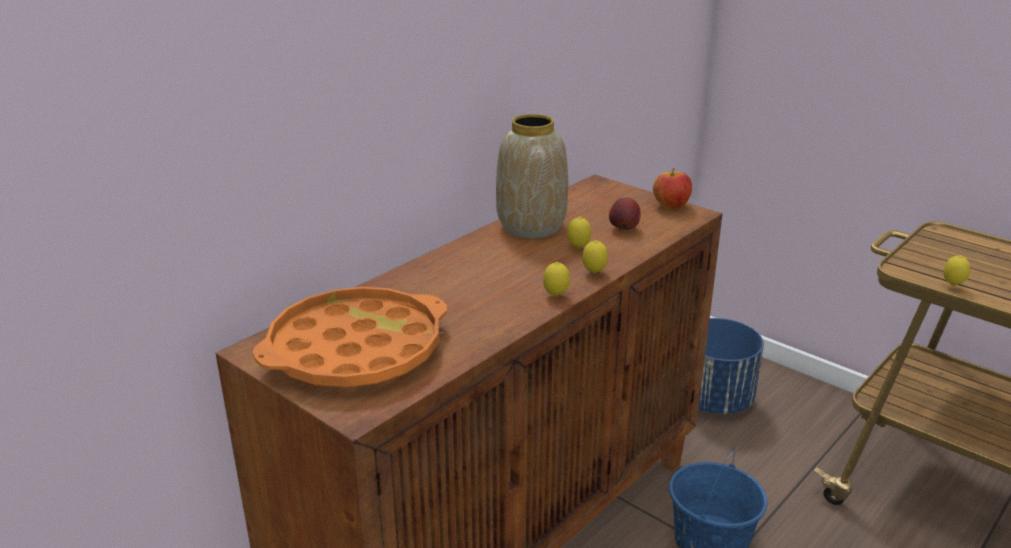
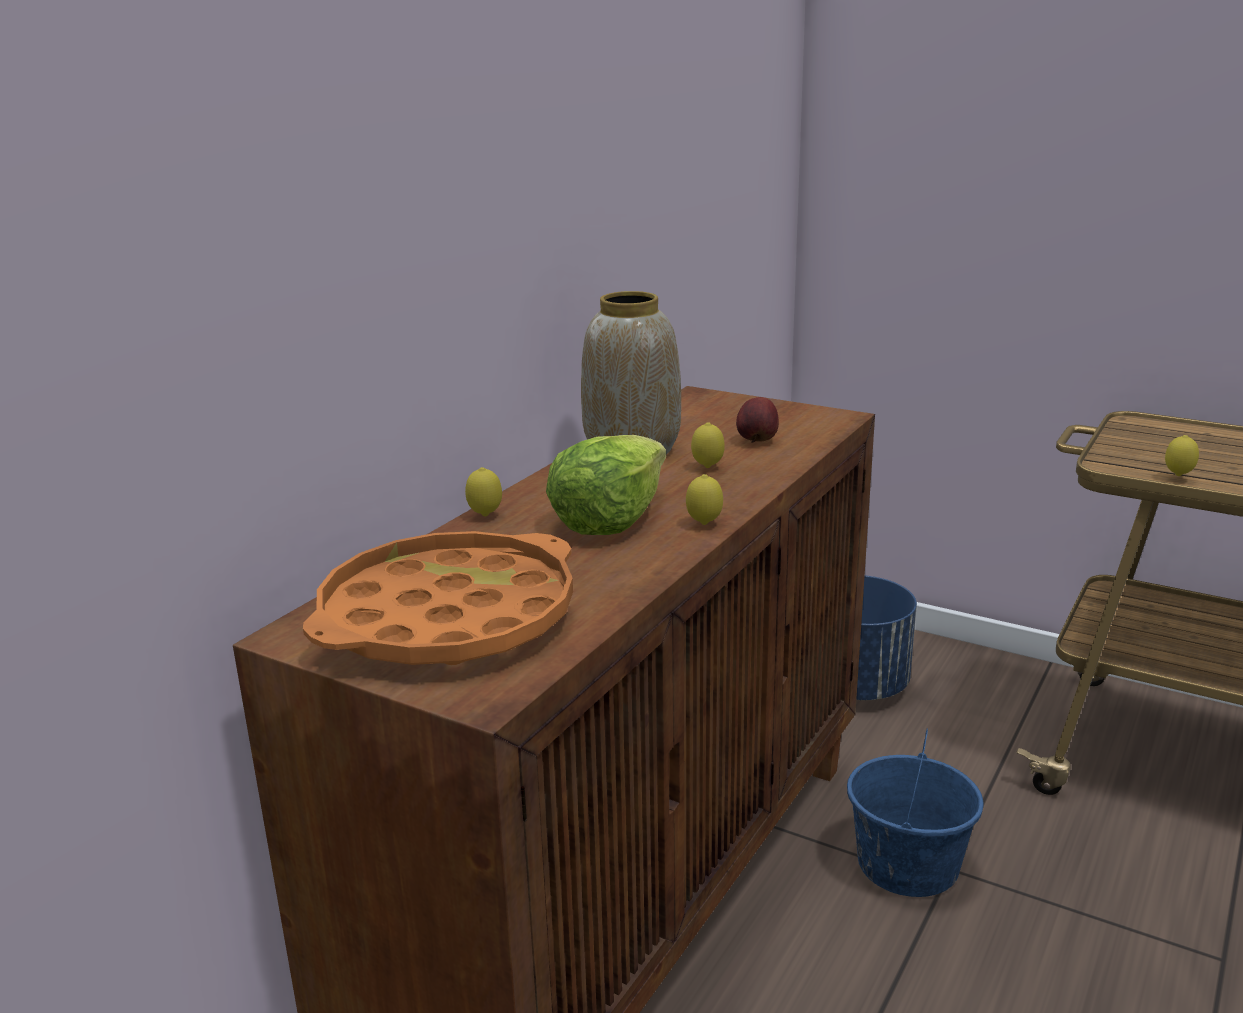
camera: 10 degrees left, 5 degrees down
(492, 283) = (609, 518): none -> lettuce
(594, 273) = (743, 493): lemon -> lemon (485, 516)
(671, 206) = (805, 411): apple -> none

